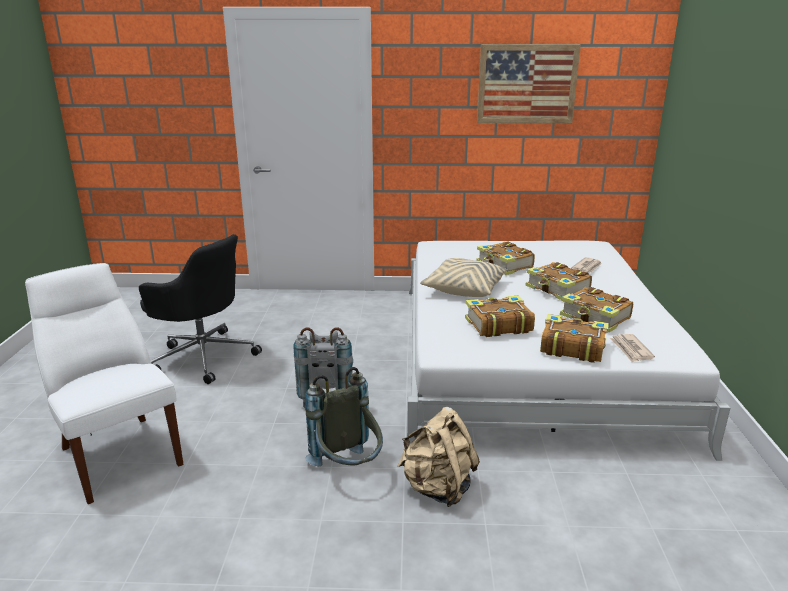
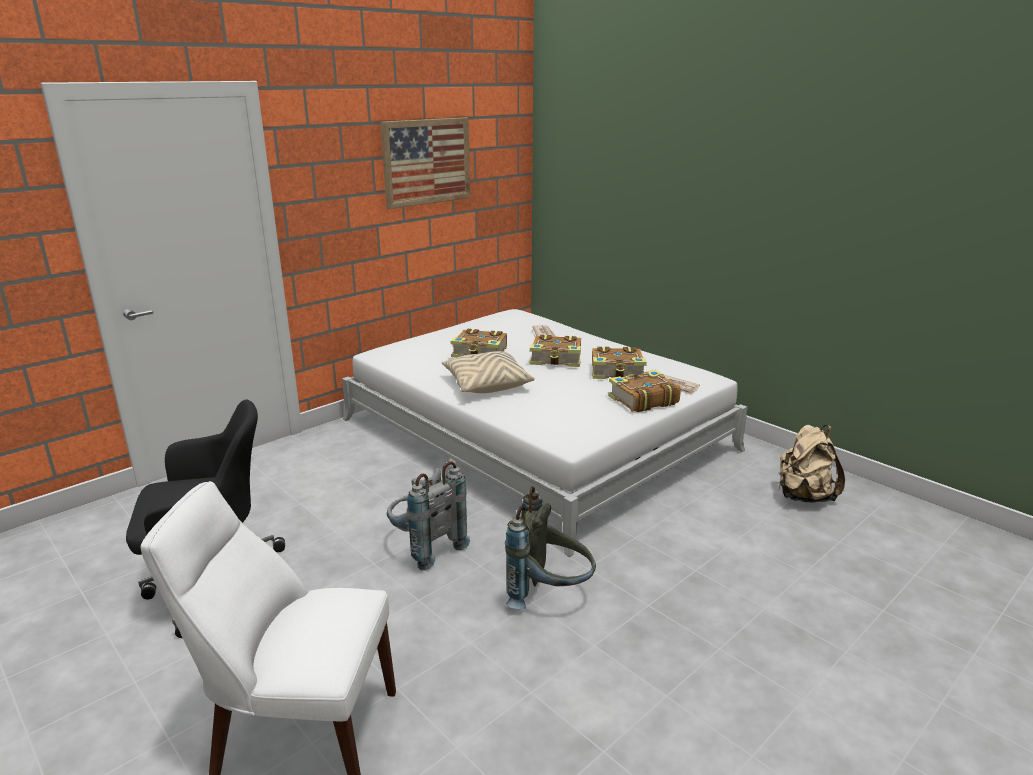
camera: 45 degrees left, 0 degrees up
(438, 488) = (631, 566): beige backpack -> beige backpack (803, 496)
(497, 325) = (568, 404): book -> none

